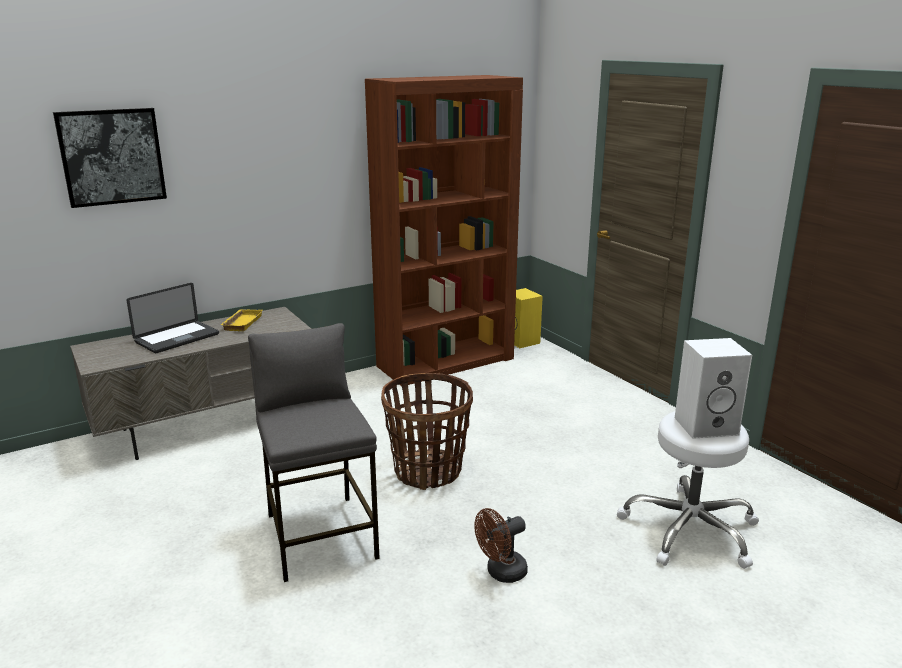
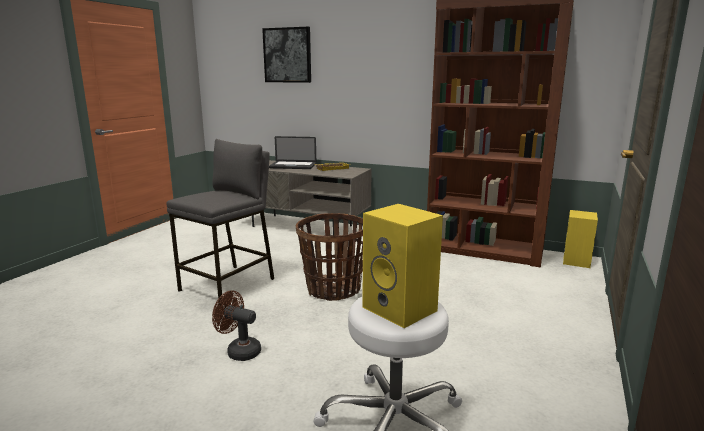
camera: 55 degrees right, 5 degrees down
(707, 425) = (401, 309): white speaker -> yellow speaker

